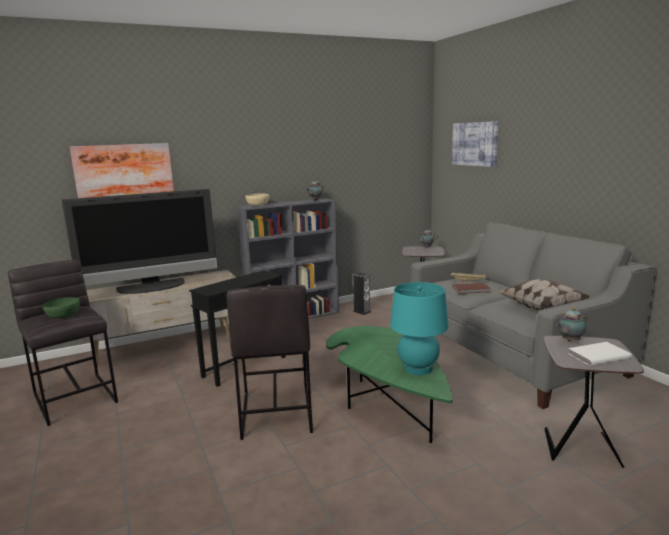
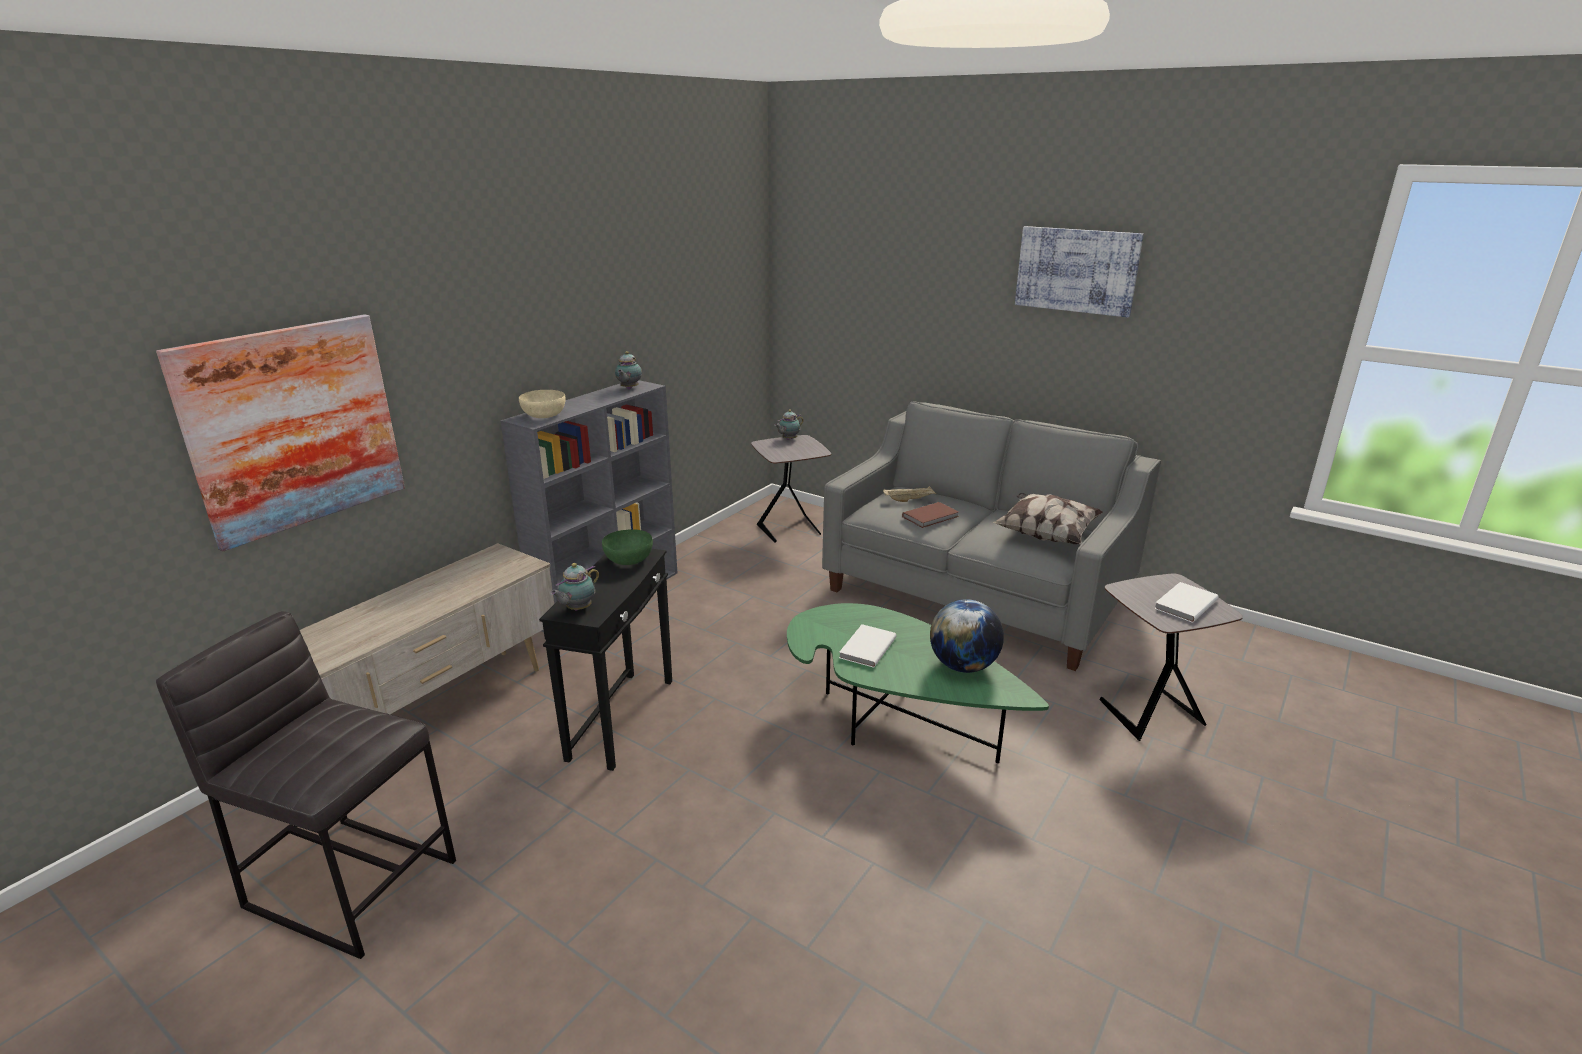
camera: 30 degrees left, 10 degrees up
(63, 316) = (330, 741): green bowl -> green bowl (628, 560)
(151, 287) = (393, 617): television -> none
(275, 413) = (756, 787): grey stool -> none
(362, 311) = (712, 563): speaker -> none
(369, 348) = (866, 648): none -> white book
(418, 368) = (963, 666): turquoise table lamp -> globe
(475, 144) = (860, 271): picture -> picture (1076, 270)
(569, 341) = (1137, 587): teapot -> teapot (577, 609)

